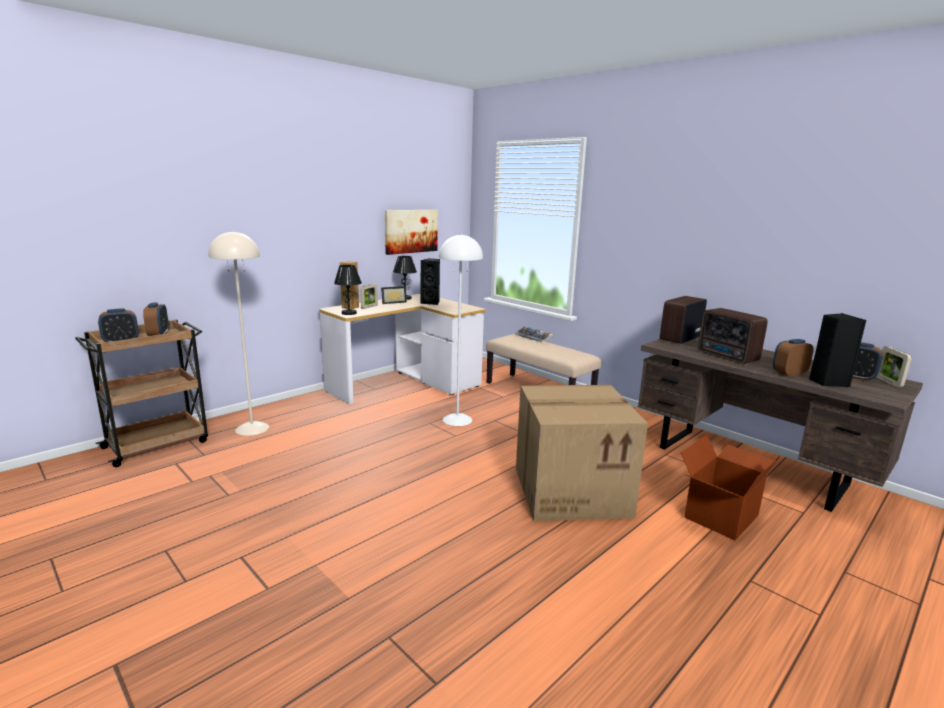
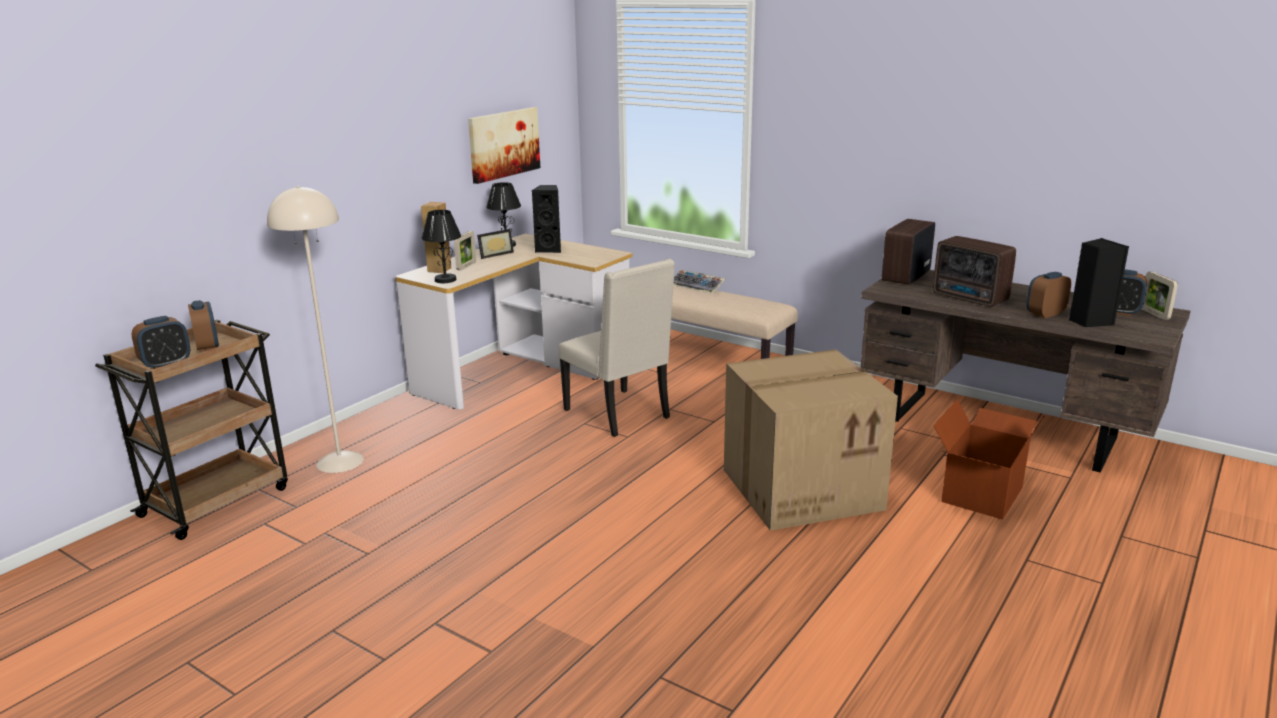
camera: 10 degrees left, 5 degrees up
(457, 420) = (619, 414): white floor lamp -> beige chair

